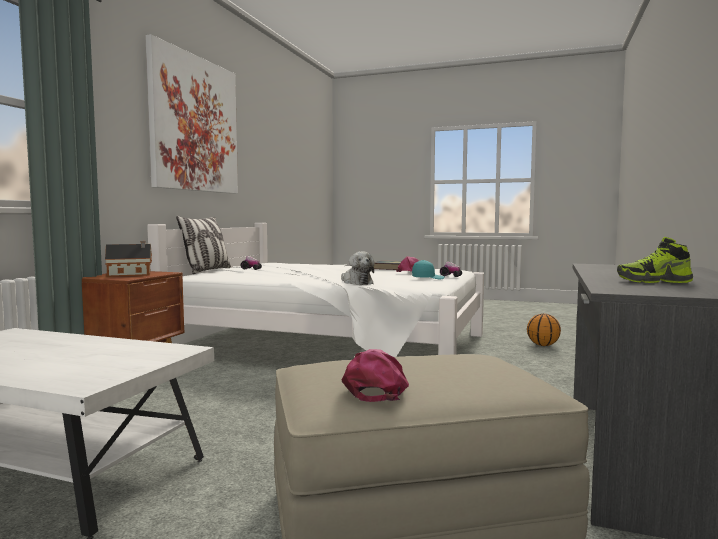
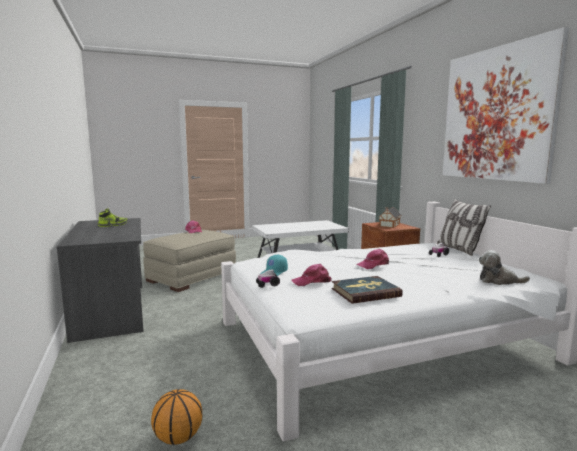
camera: 140 degrees right, 5 degrees up
(332, 271) = (373, 265): none -> pink cap
(356, 283) = (302, 255): plush toy -> plush toy (498, 281)

